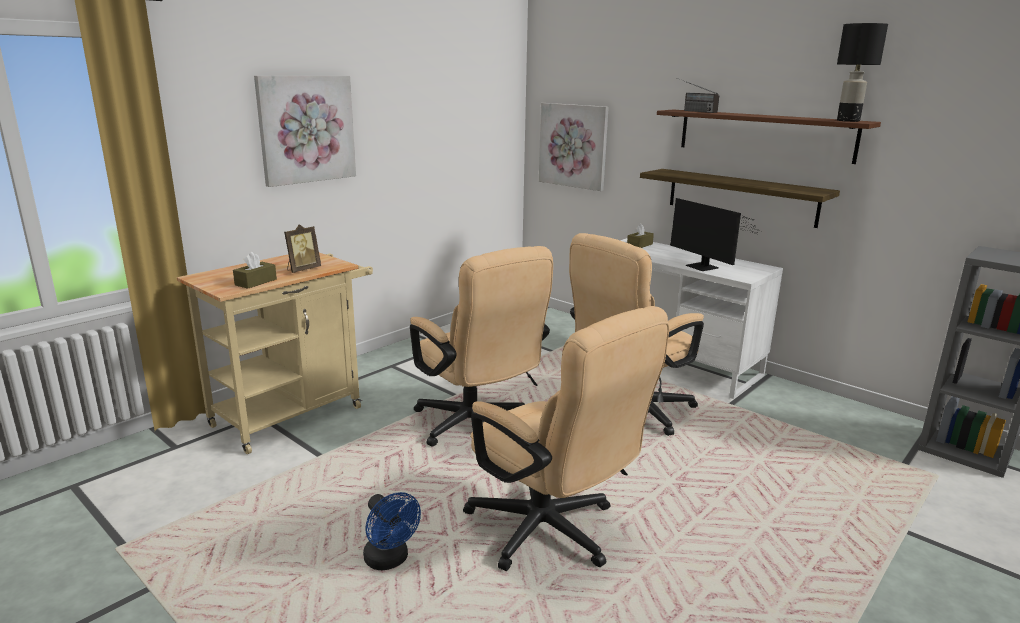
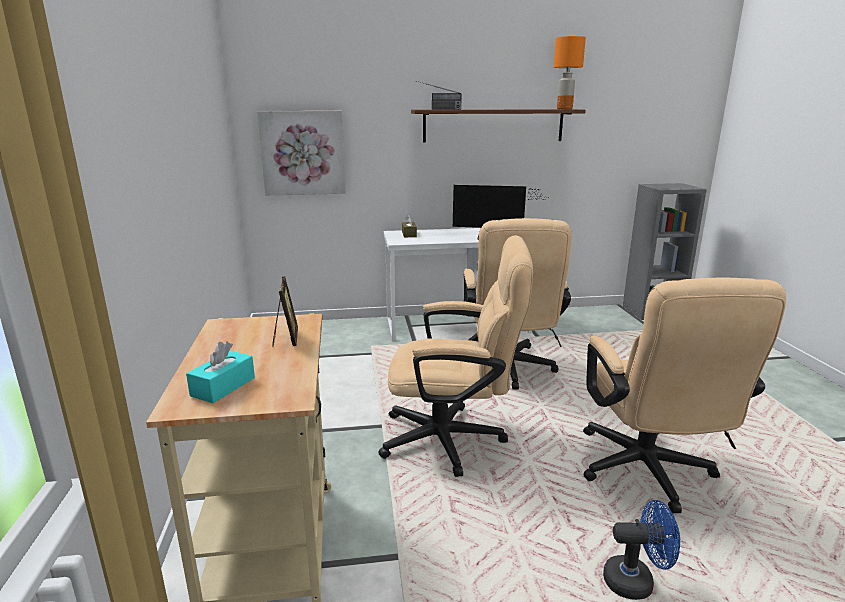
camera: 50 degrees left, 0 degrees up
(226, 276) = (223, 387): none -> turquoise tissue box
(256, 282) = (287, 374): brown tissue box -> none
(306, 129) = (142, 149): picture -> none
(552, 534) = (648, 474): beige office chair -> beige office chair turned 90 degrees clockwise
(741, 197) = (479, 177): shelf -> none
(848, 121) = (564, 109): black table lamp -> orange table lamp

